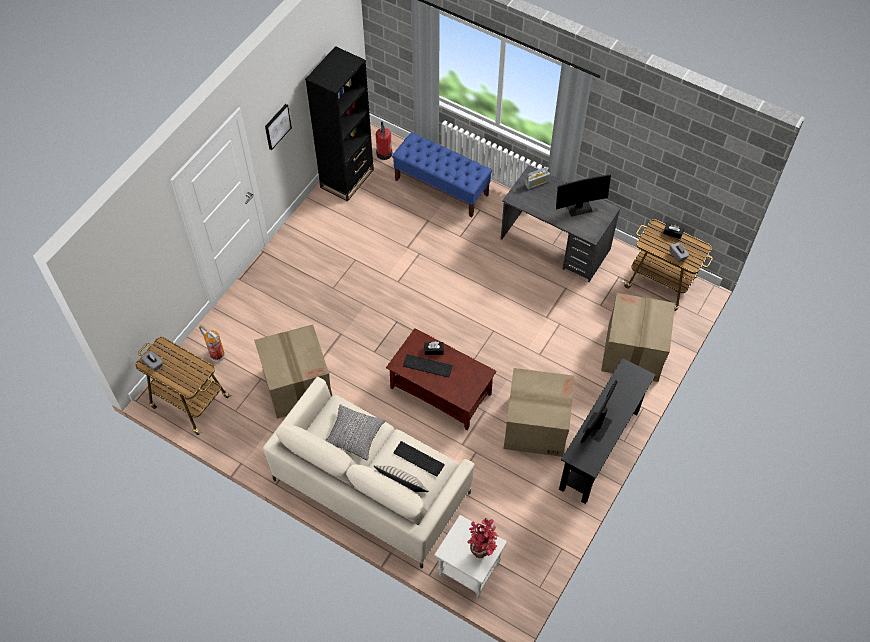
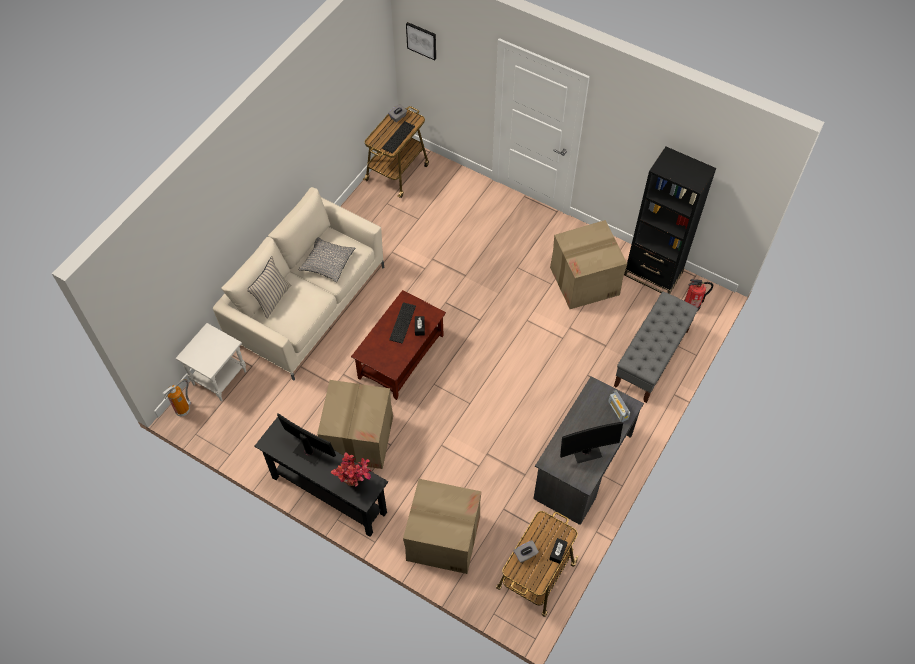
camera: 90 degrees right, 0 degrees up
(217, 356) = (442, 187): fire extinguisher -> fire extinguisher (183, 410)
(277, 126) = (621, 144): picture -> picture (422, 40)
(297, 385) = (411, 245): cardboard box -> cardboard box (585, 281)
(417, 459) = (299, 310): keyboard -> keyboard (398, 136)
(442, 187) = (651, 358): blue bench -> grey bench
(482, 549) = (206, 359): potted plant -> potted plant (355, 483)
(579, 207) = (586, 451): monitor -> monitor turned 90 degrees counterclockwise

